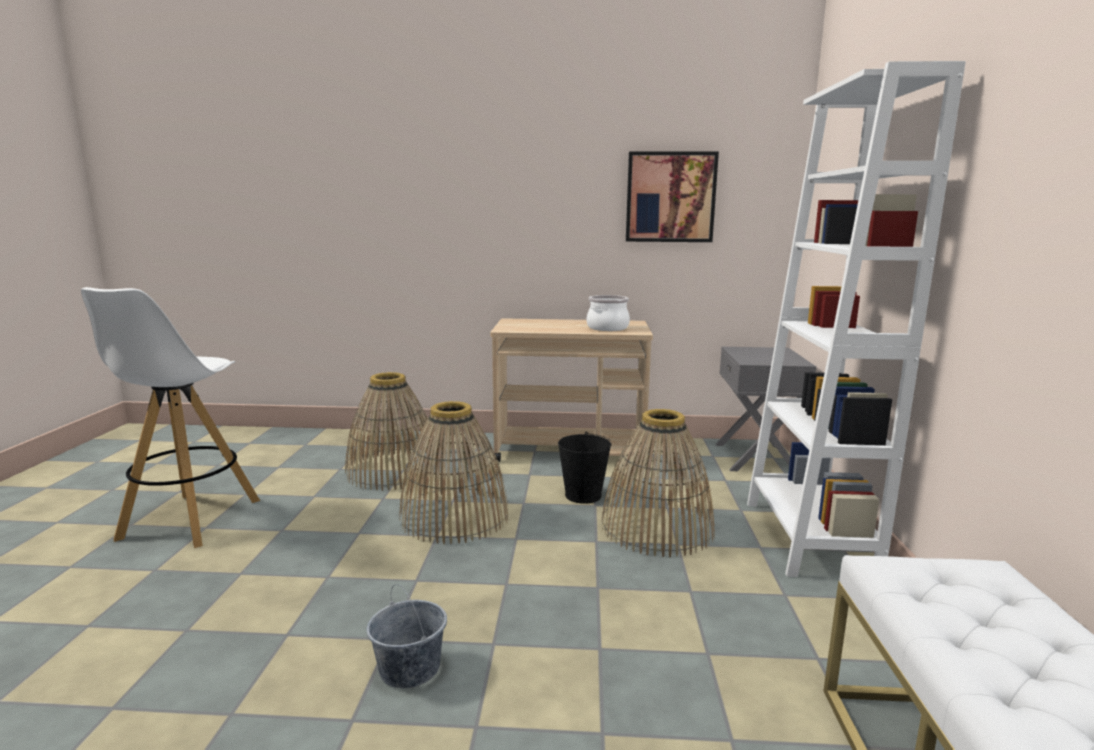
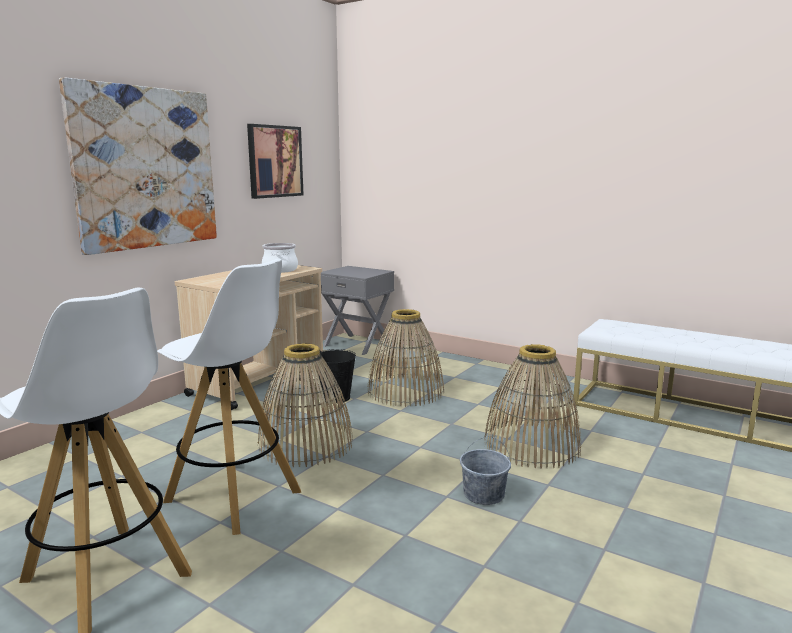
camera: 60 degrees left, 0 degrees up
(327, 521) = (234, 497): none -> white stool
(393, 471) = (175, 452): basket -> basket (531, 445)
(488, 203) = (146, 168): none -> picture
(808, 538) = (457, 365): white bookcase -> none

